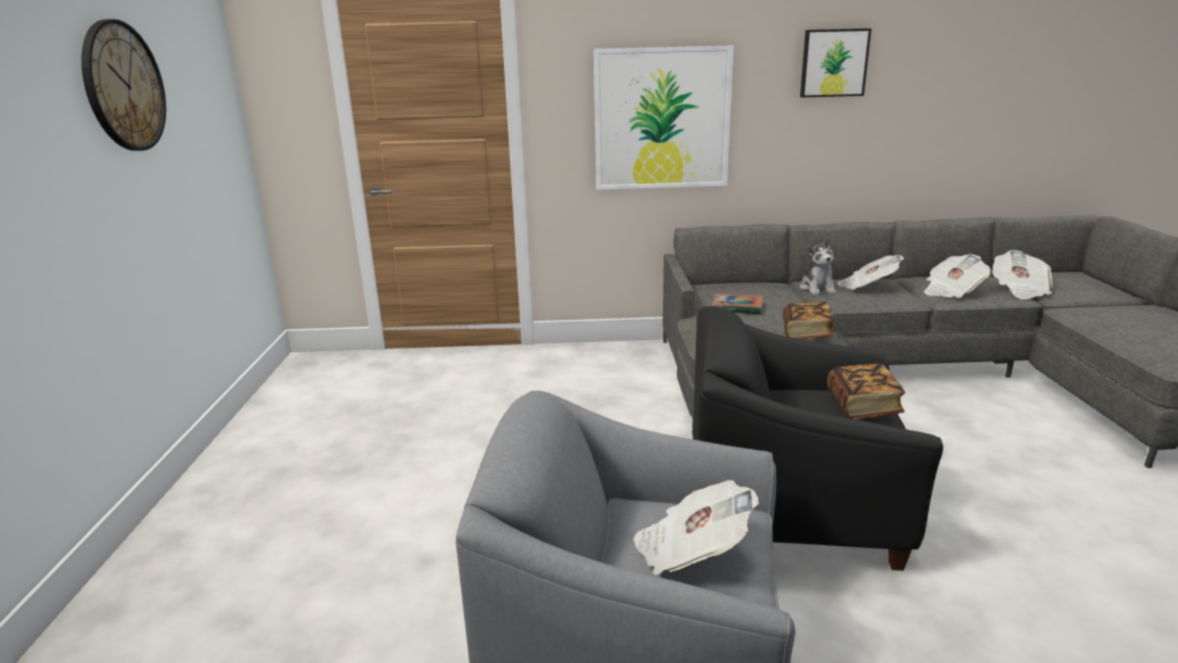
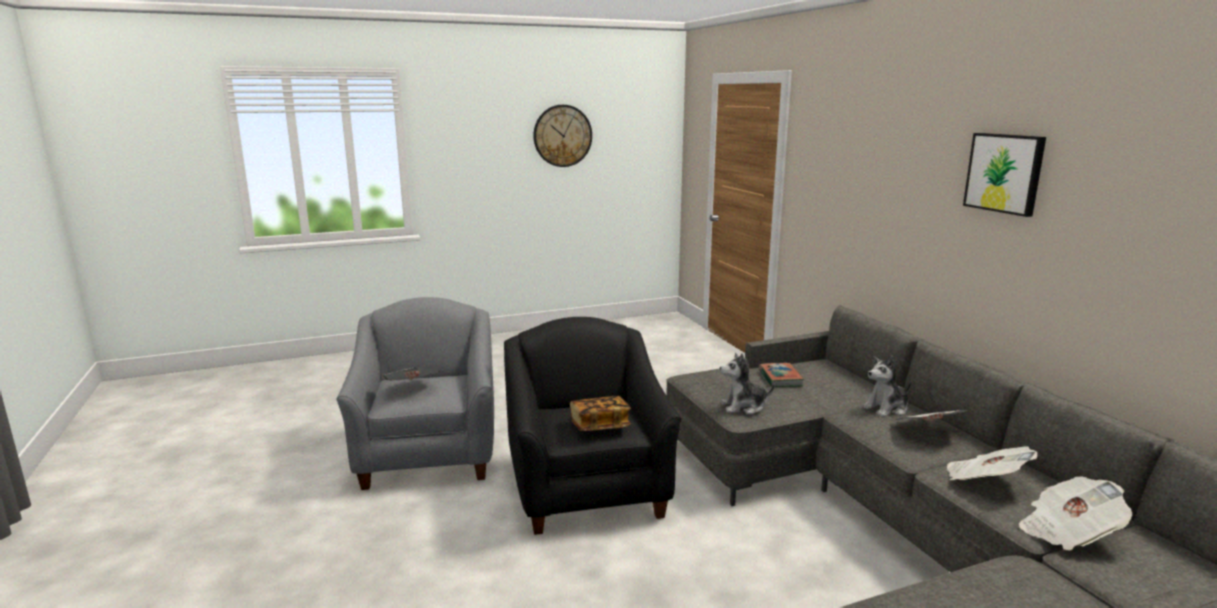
camera: 70 degrees right, 5 degrees down
(662, 119) = (859, 203): picture -> none
(806, 334) = (743, 407): book -> plush toy

